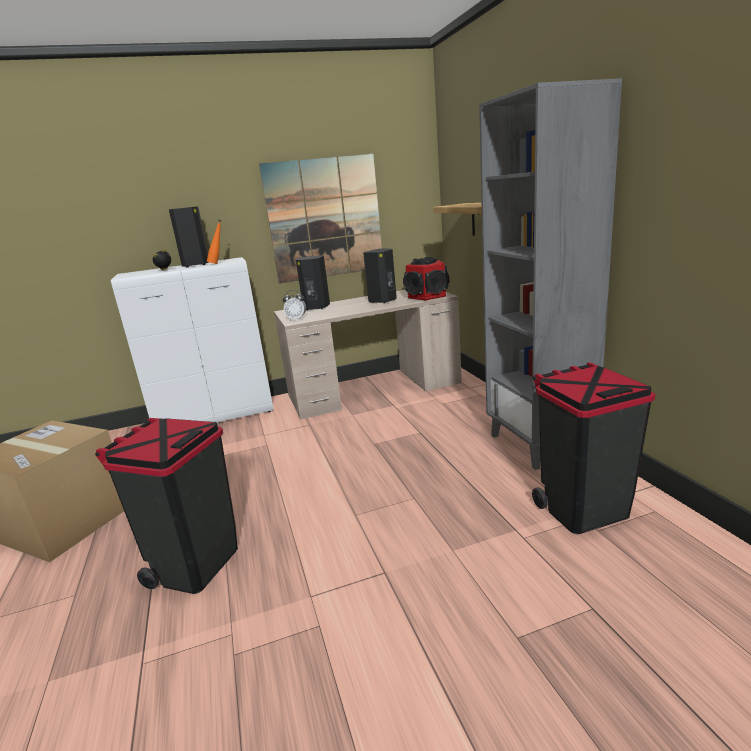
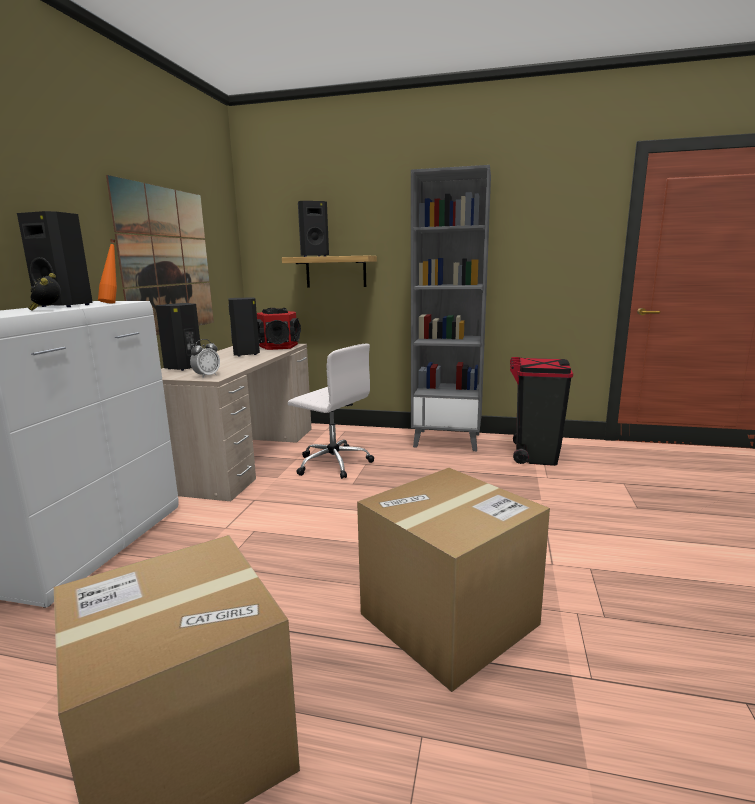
camera: 60 degrees left, 5 degrees down
(195, 564) = (448, 619): black trash can -> cardboard box
(403, 420) = (332, 463): none -> white office chair
(464, 204) = (313, 256): none -> black speaker

